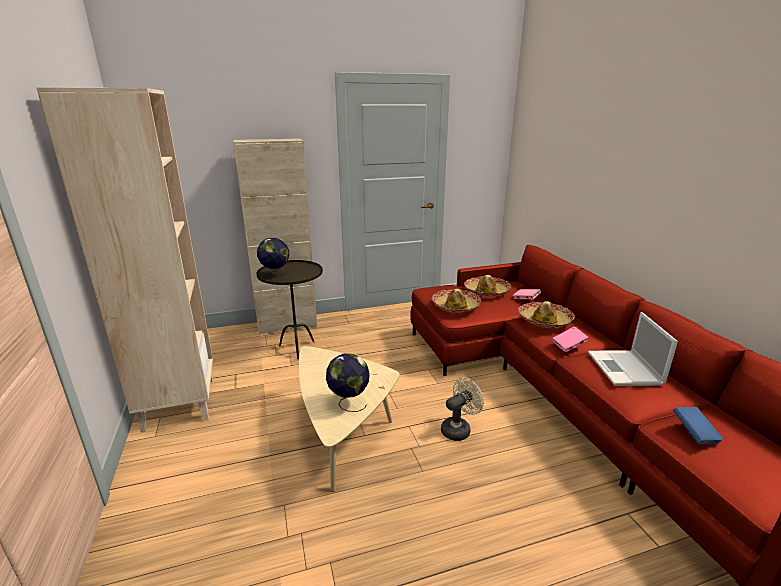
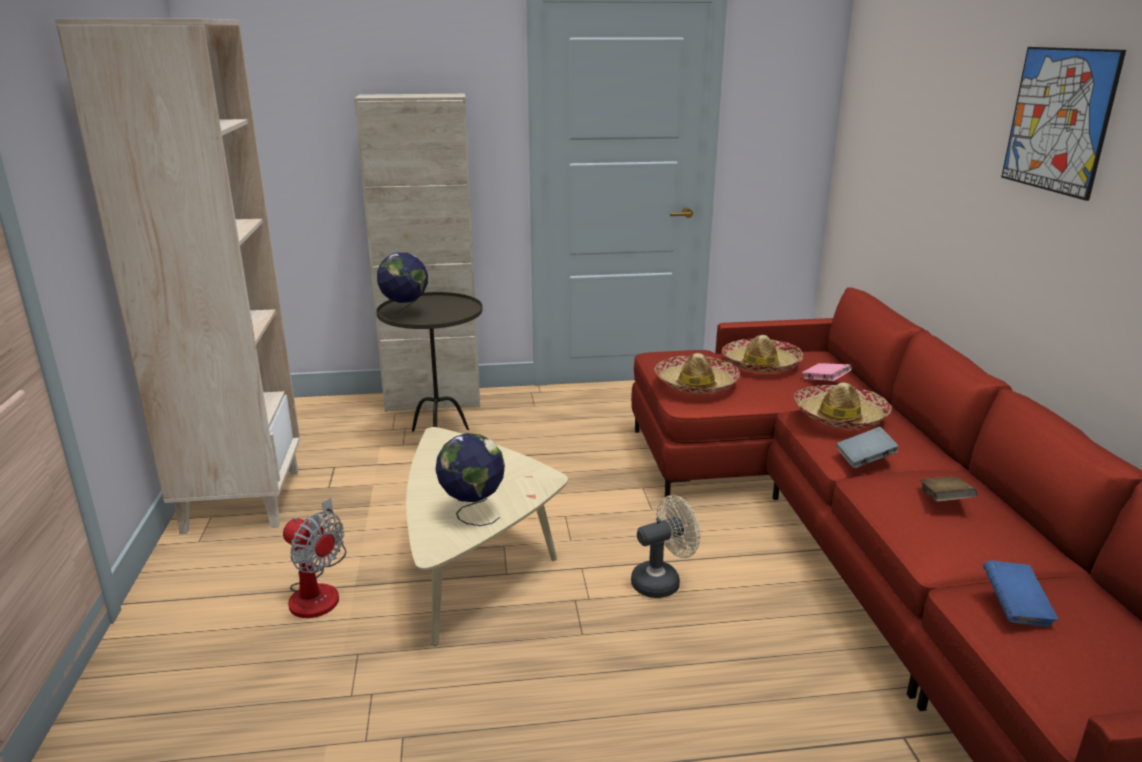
camera: 10 degrees right, 0 degrees up
(246, 461) = (318, 590): none -> fan
(568, 345) = (865, 459): pink book -> grey book
(625, 369) = (944, 501): laptop -> brown book
(665, 148) = (1058, 120): none -> picture

